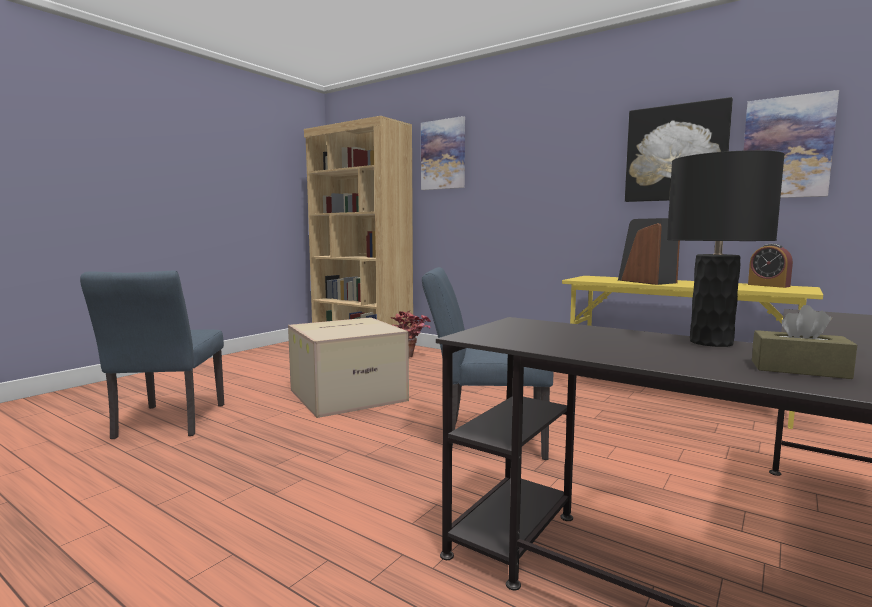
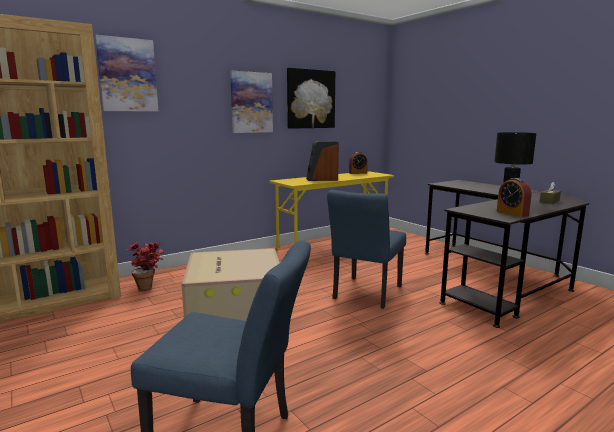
camera: 70 degrees left, 5 degrees up
(527, 340) = (512, 213): none -> alarm clock
(786, 148) = (353, 102): picture -> picture (251, 102)

